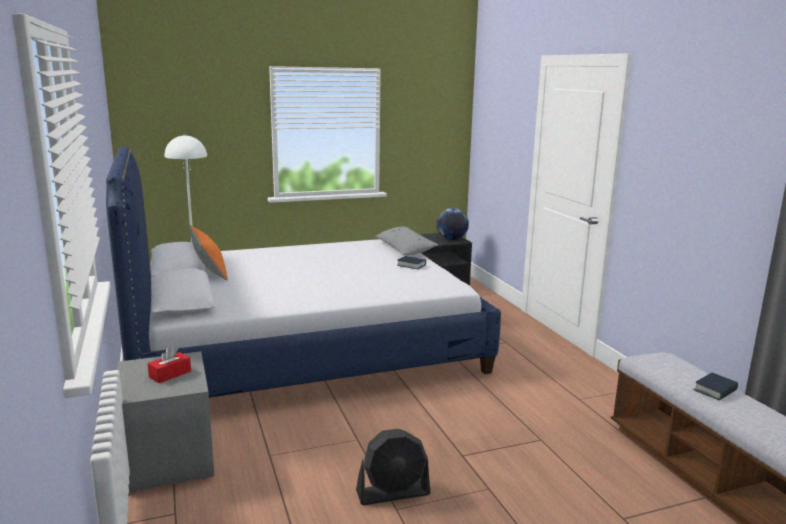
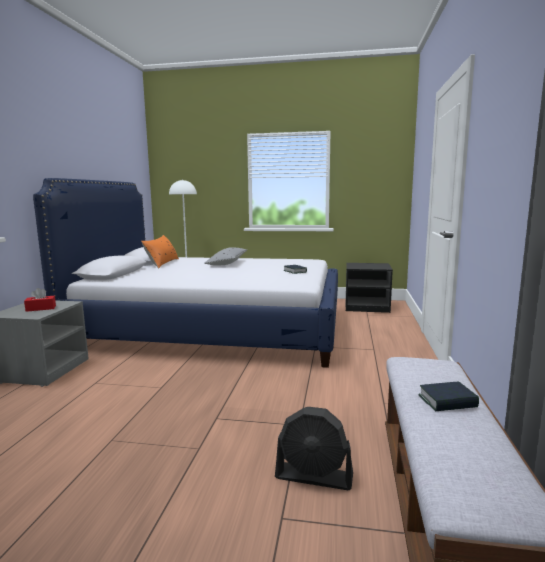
camera: 30 degrees right, 5 degrees down
(393, 493) = (127, 428): black fan -> black fan (314, 476)
(405, 249) = (312, 264): grey pillow -> grey pillow (227, 263)
(451, 239) = (378, 267): globe -> none

